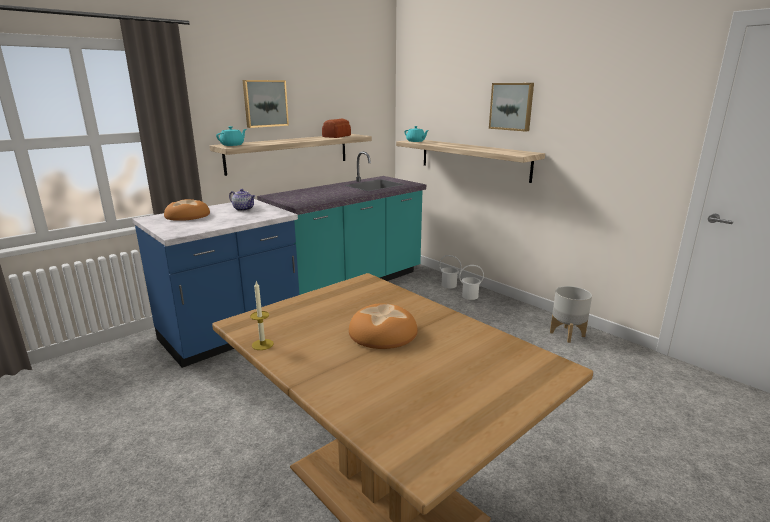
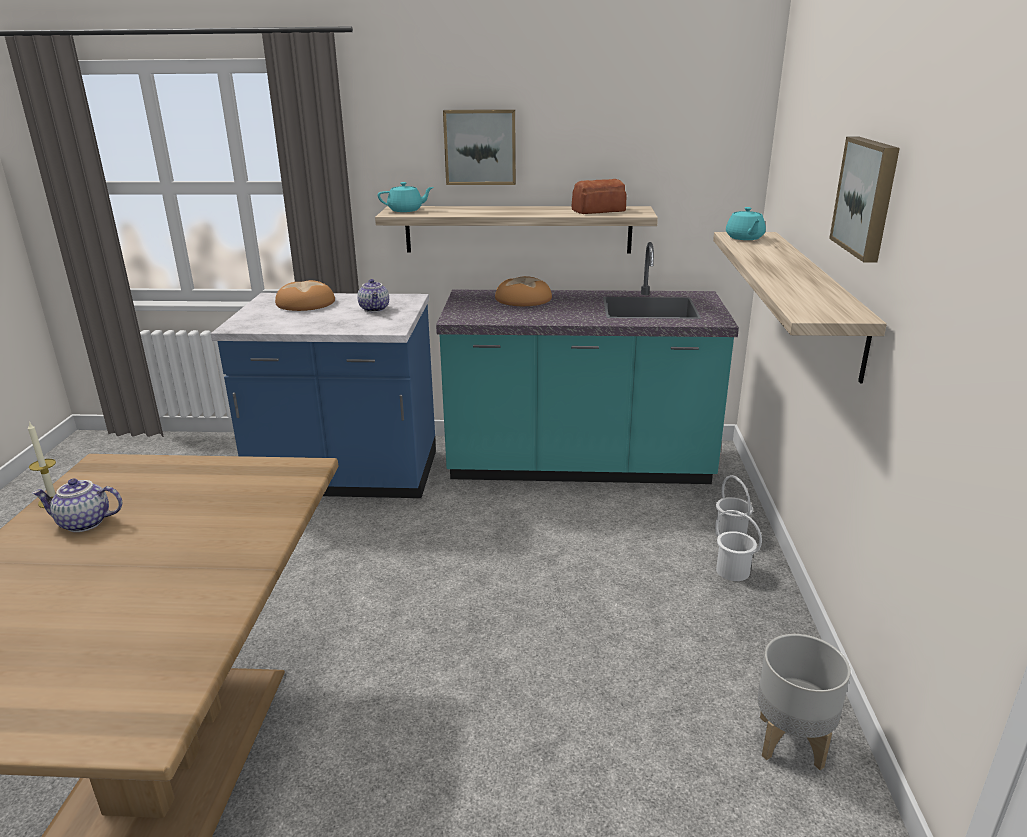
camera: 45 degrees right, 5 degrees up
(315, 342) = (83, 523): none -> teapot
(382, 333) = (145, 550): bread -> bread (522, 299)

